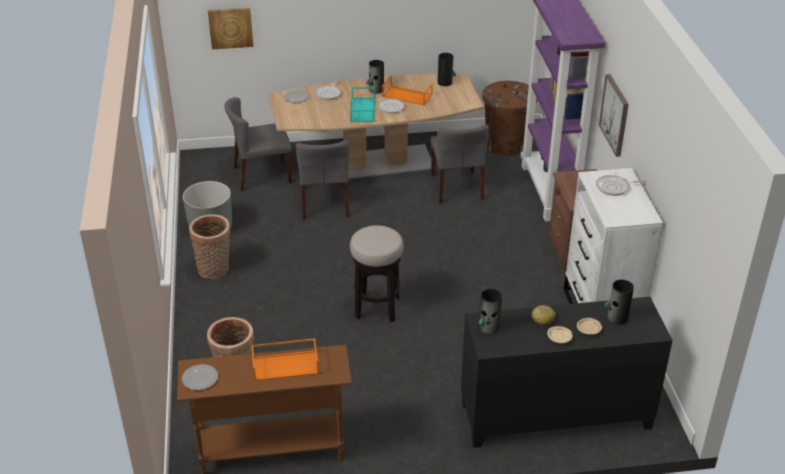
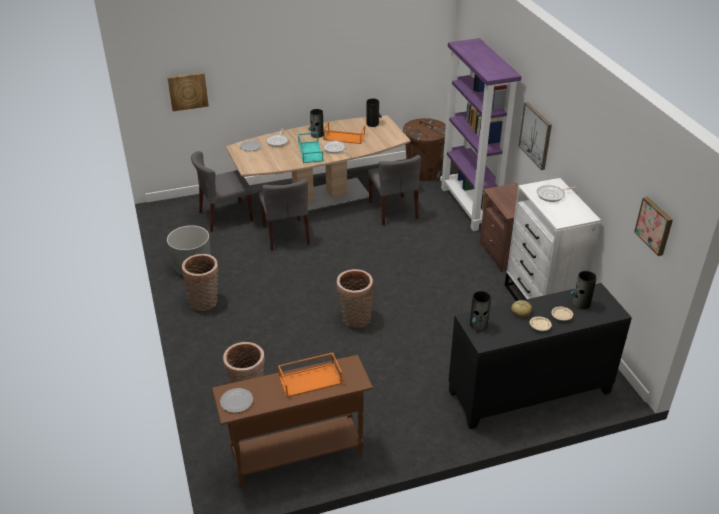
camera: 10 degrees left, 0 degrees up
(377, 308) = (355, 319): stool -> basket
(707, 235) = (655, 225): none -> picture

